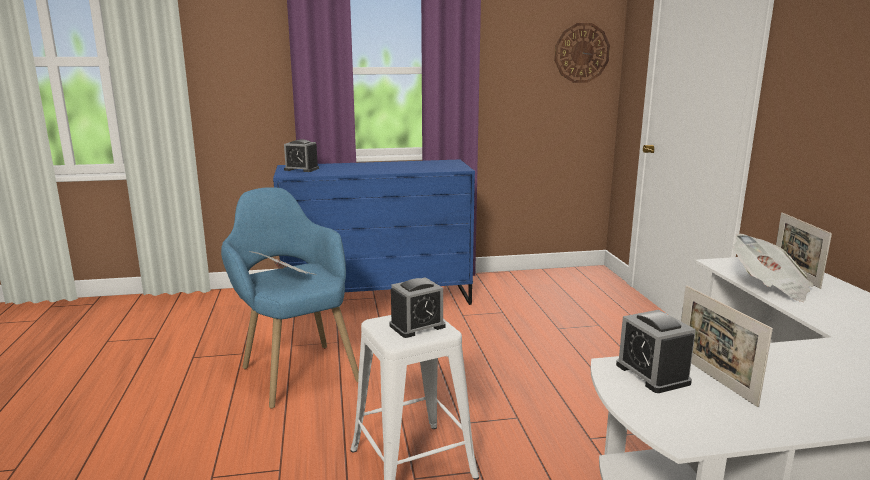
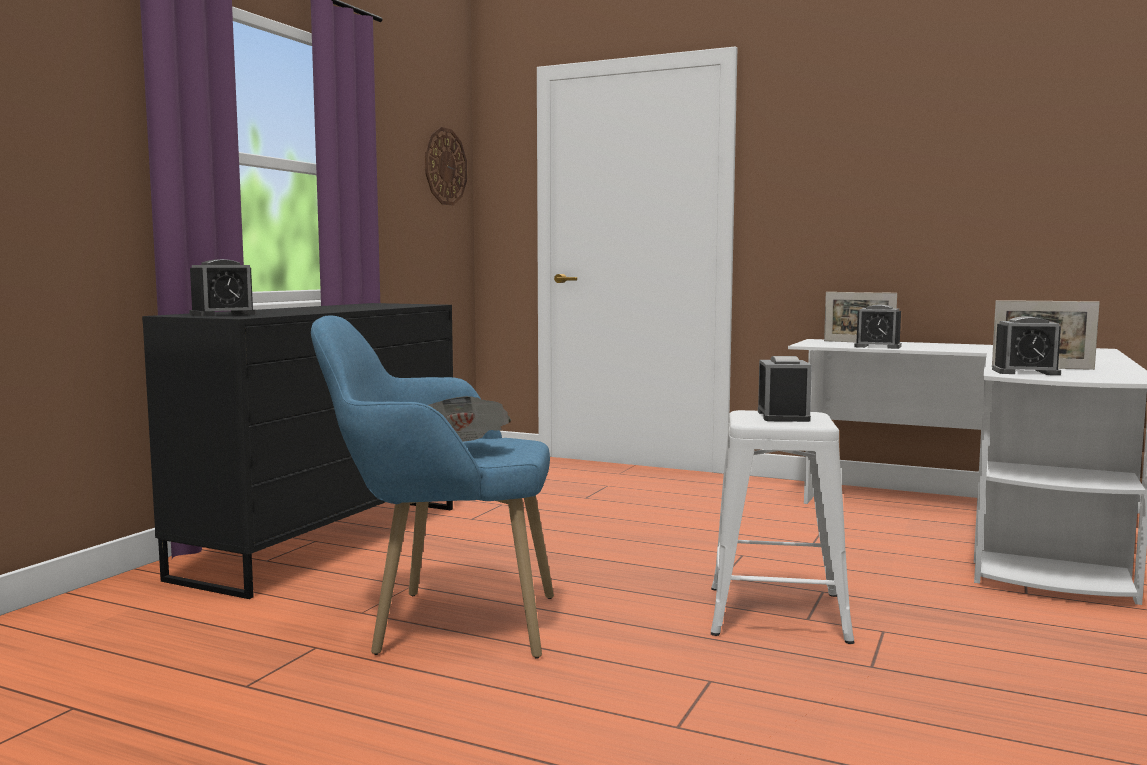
camera: 55 degrees left, 10 degrees down
(377, 299) = (324, 540): blue dresser -> black dresser
(769, 287) = (877, 346): newspaper -> alarm clock

